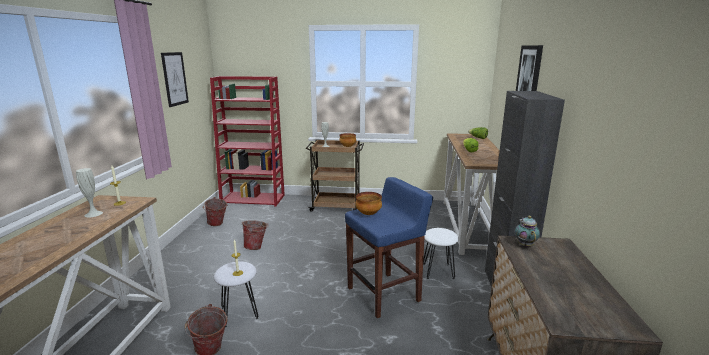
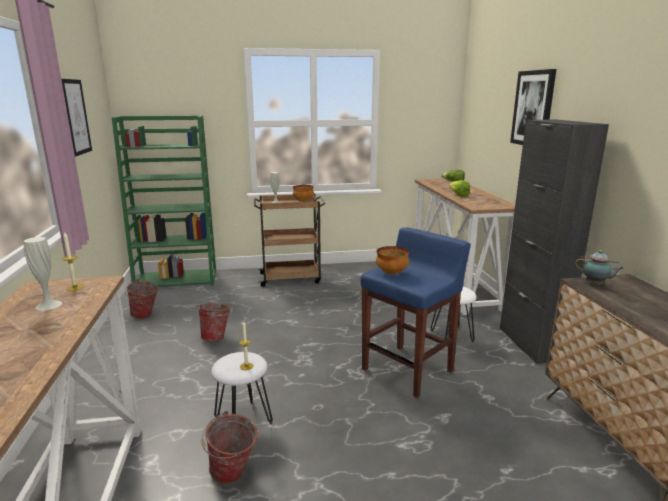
camera: 15 degrees left, 0 degrees up
(253, 199) = (177, 279): red bookcase -> green bookcase
(524, 245) = (595, 284): teapot -> teapot turned 135 degrees clockwise

